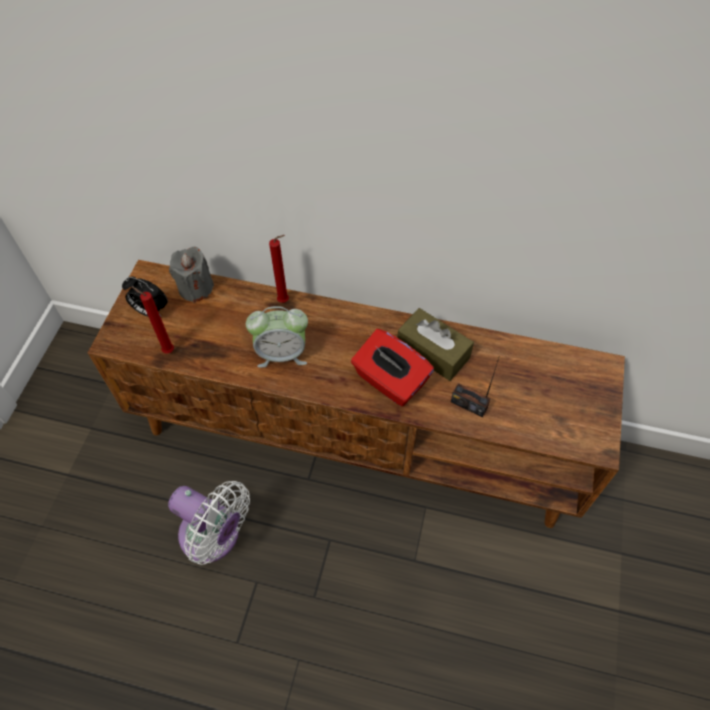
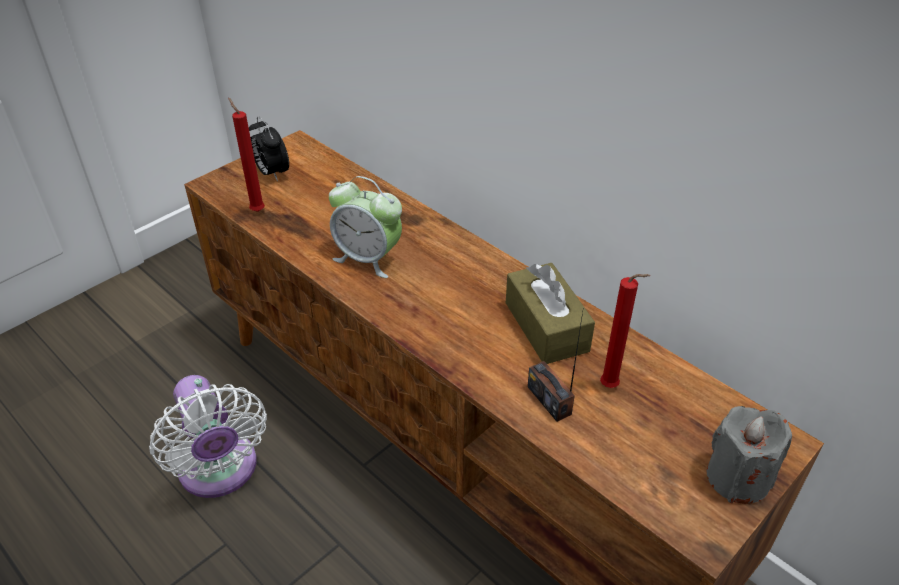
camera: 30 degrees right, 15 degrees down
(195, 288) = (332, 170): grey candle -> grey candle (737, 478)
(285, 301) = (413, 214): red candle -> red candle (611, 387)
(390, 381) = (468, 333): red tissue box -> none

